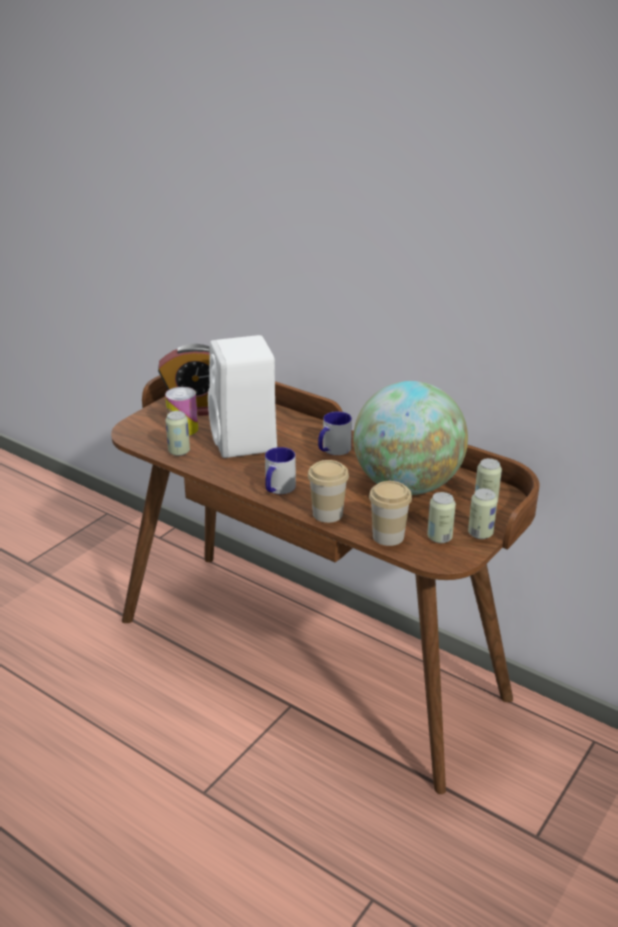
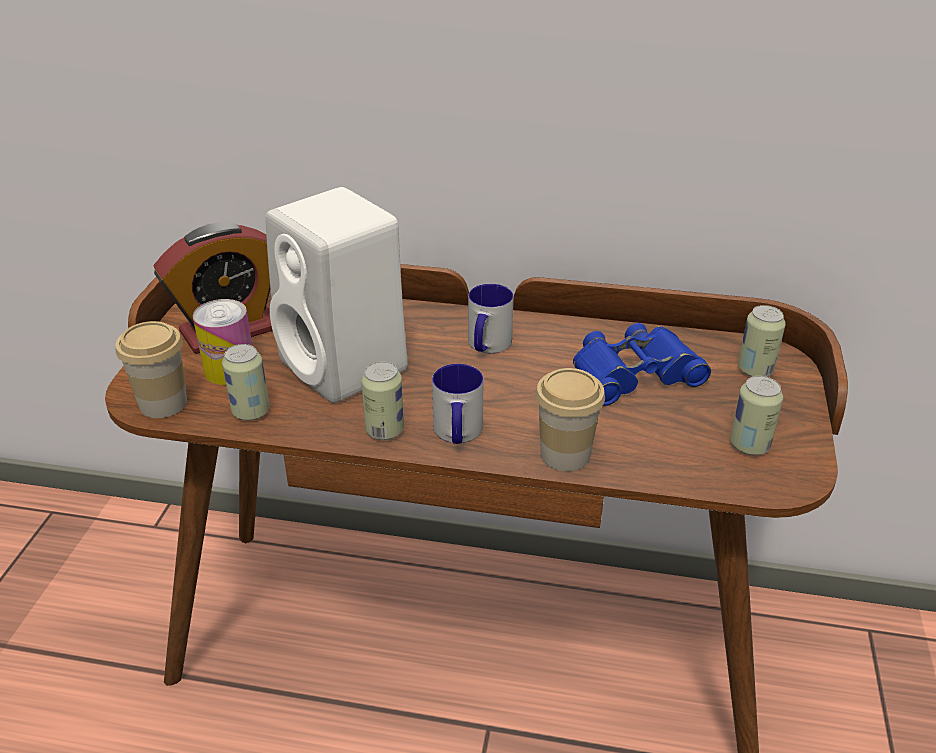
camera: 25 degrees left, 5 degrees up
(388, 536) = (681, 466): cup -> cup (163, 403)
(406, 486) = (634, 374): globe -> blue binoculars
(480, 533) = (794, 422): can -> can (385, 430)

